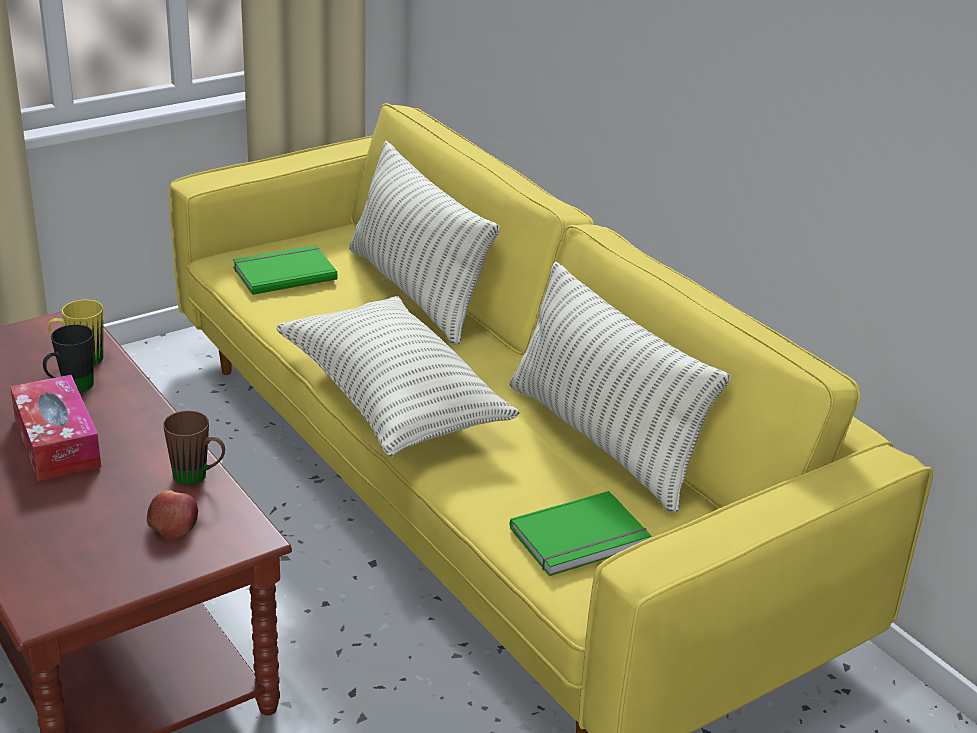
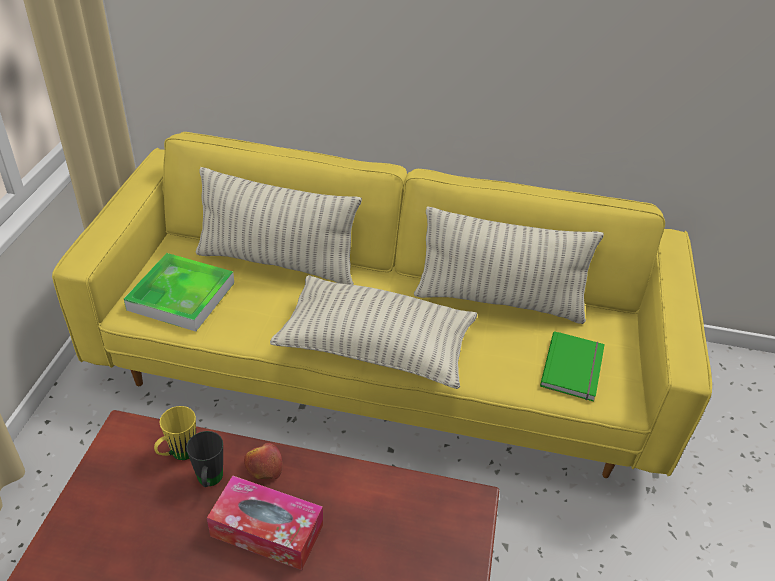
camera: 45 degrees left, 10 degrees up
(172, 523) = (423, 528): apple -> apple (263, 467)
(198, 477) = (387, 484): brown mug -> none
(283, 272) = (181, 296): green book -> tray

